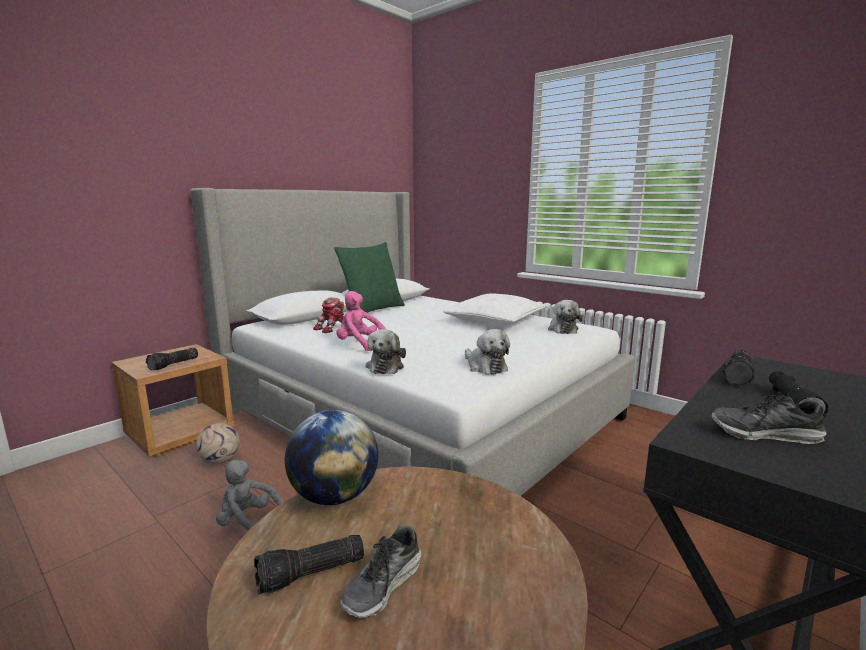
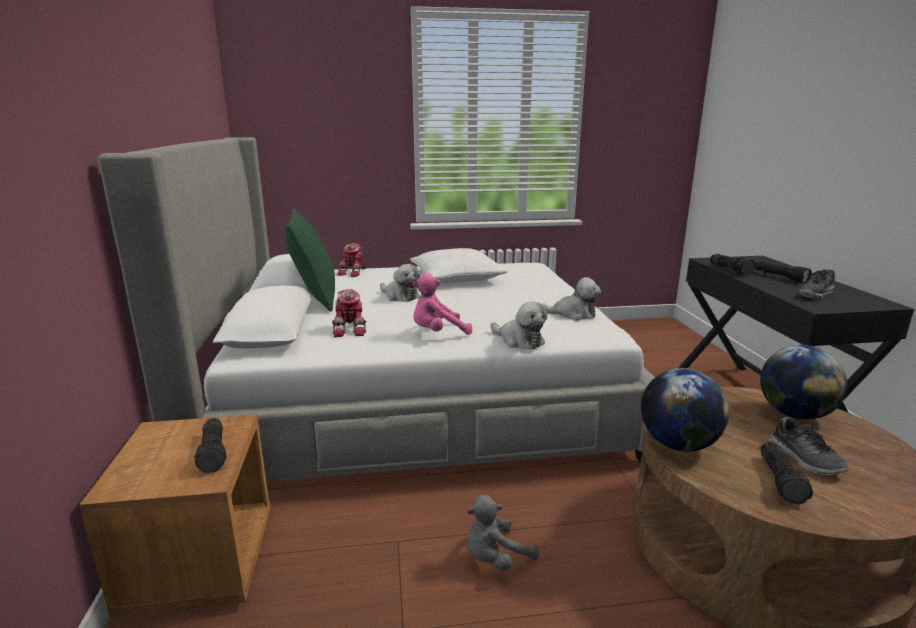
camera: 50 degrees left, 5 degrees up
(220, 460) = (333, 545): football -> none
(441, 302) = (354, 272): none -> toy robot
(507, 559) = (794, 414): none -> globe
(562, 329) = (520, 271): plush toy -> plush toy (400, 296)

